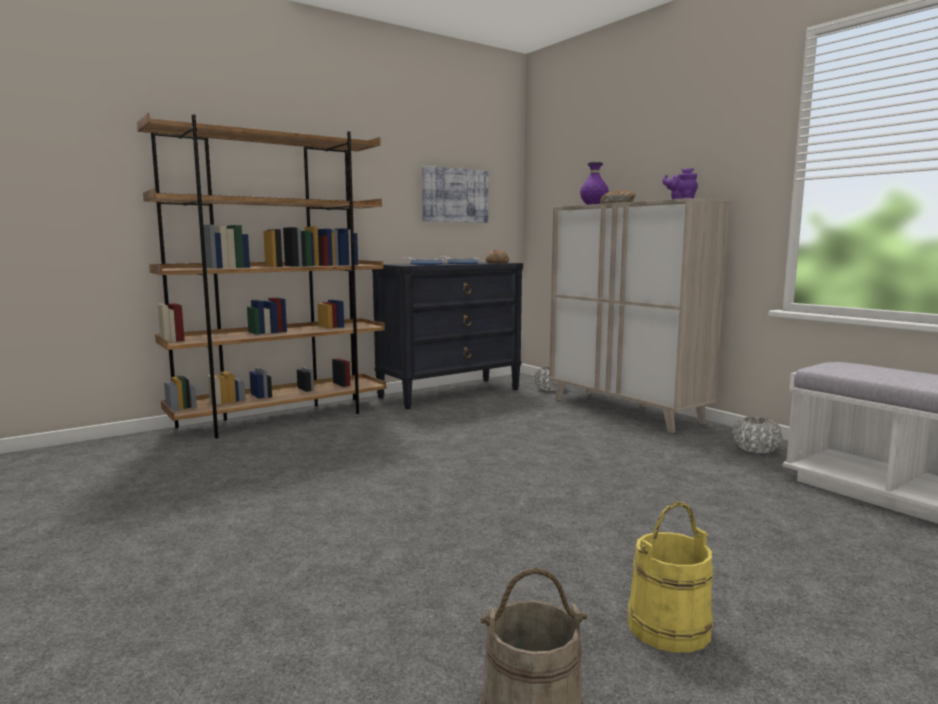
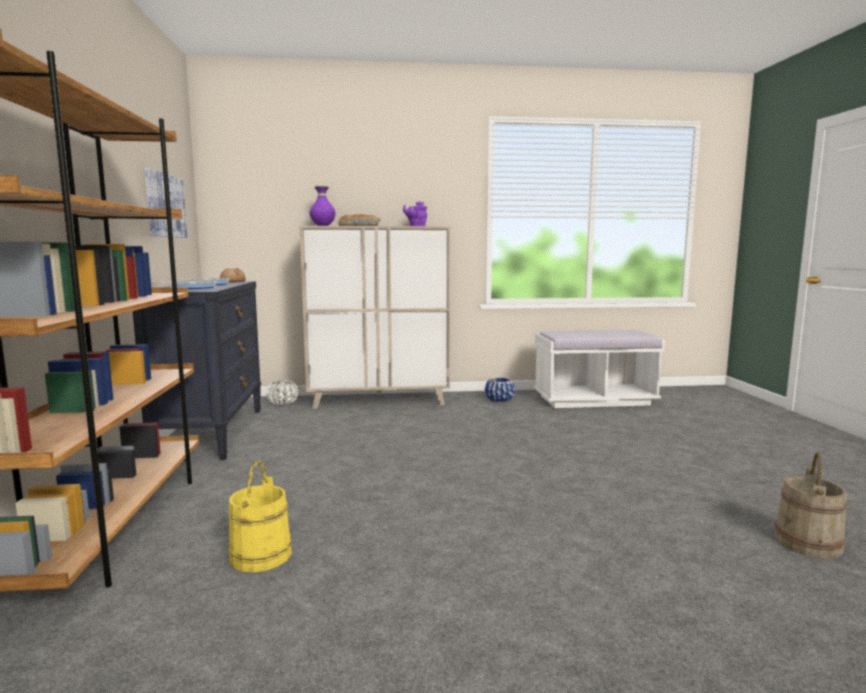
camera: 60 degrees left, 0 degrees up
(668, 626) = (714, 485): yellow bucket -> yellow bucket (260, 555)
(755, 449) = (499, 399): white planter -> blue planter

